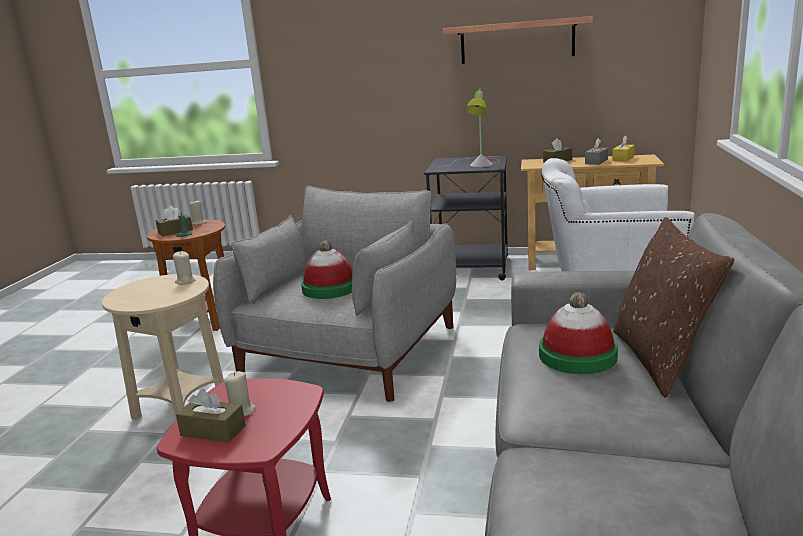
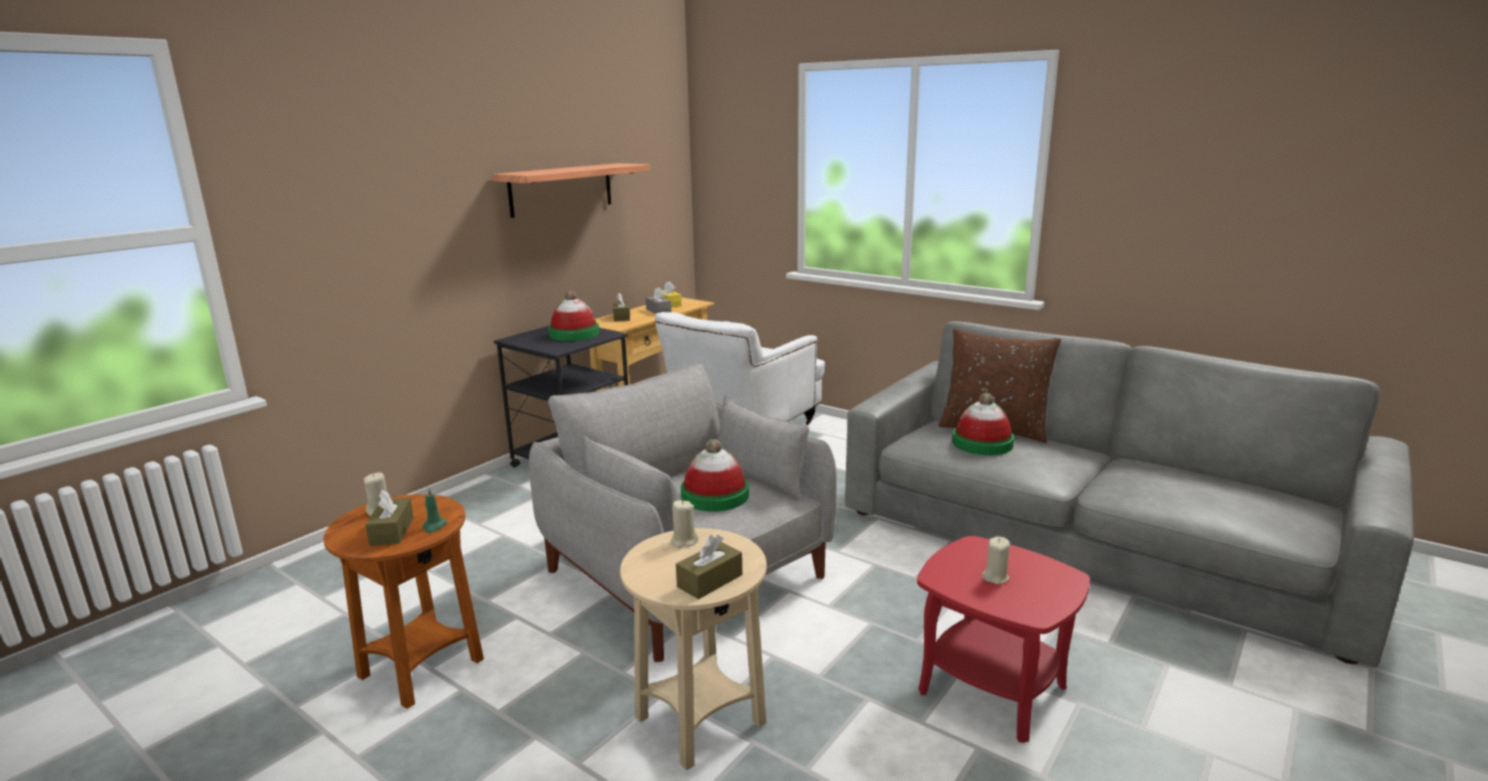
camera: 65 degrees left, 0 degrees up
(213, 431) = (1026, 595): brown tissue box -> brown tissue box (710, 581)
(478, 163) = (574, 334): table lamp -> hat

